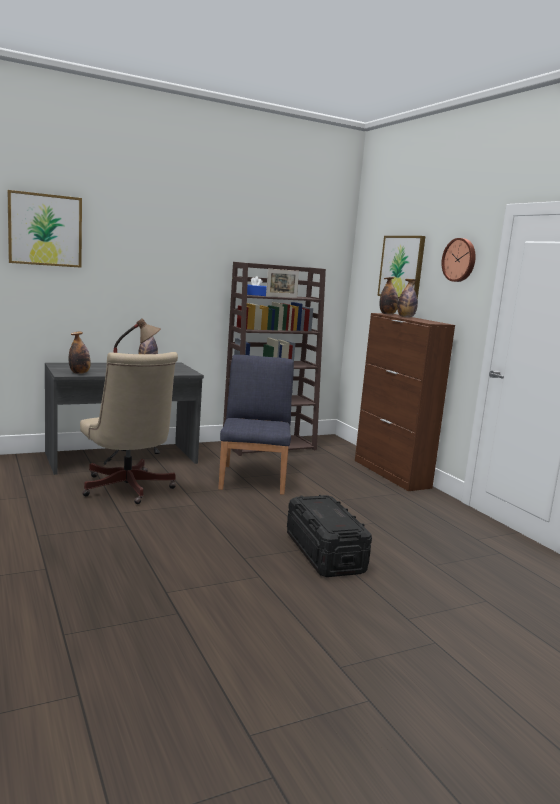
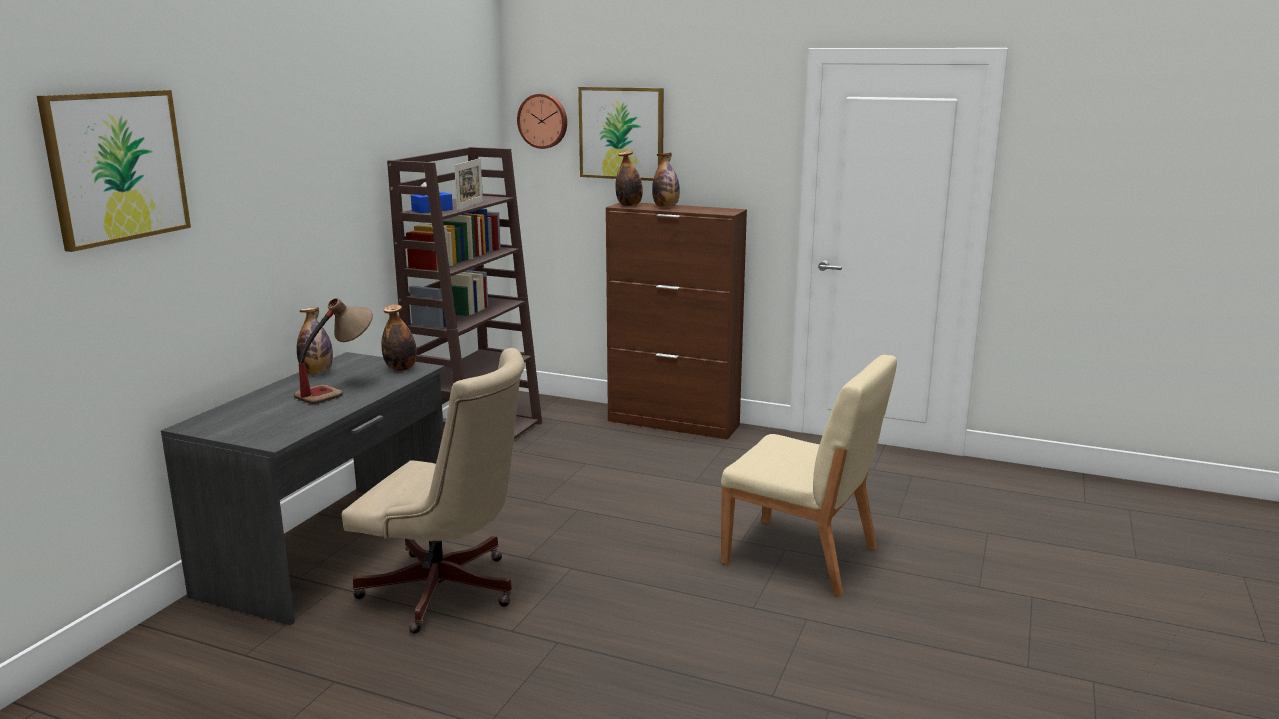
camera: 40 degrees left, 5 degrees up
(79, 373) = (287, 429): bottle -> bottle (401, 369)
(254, 479) = (558, 498): blue chair -> none
(324, 553) = (801, 556): black storage box -> beige chair
(460, 260) = (737, 121): wall clock -> wall clock (543, 121)

